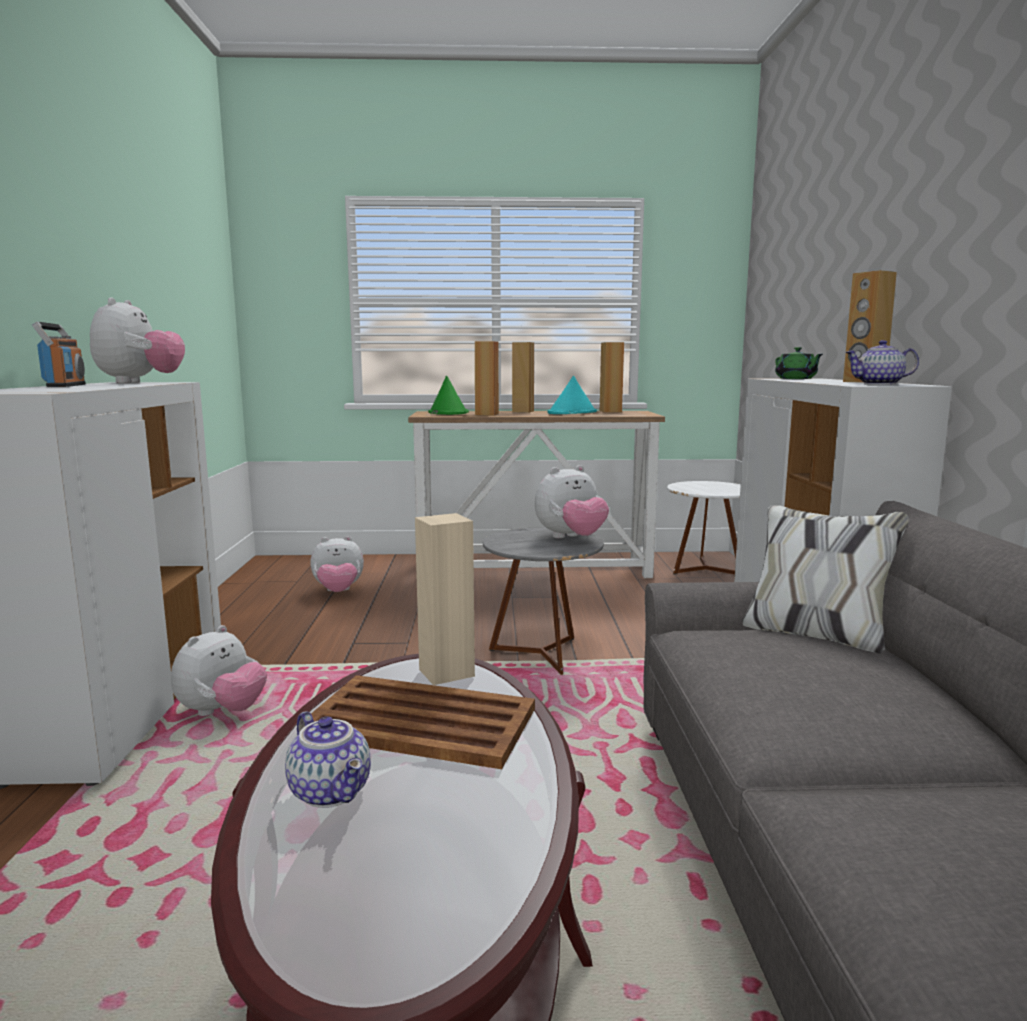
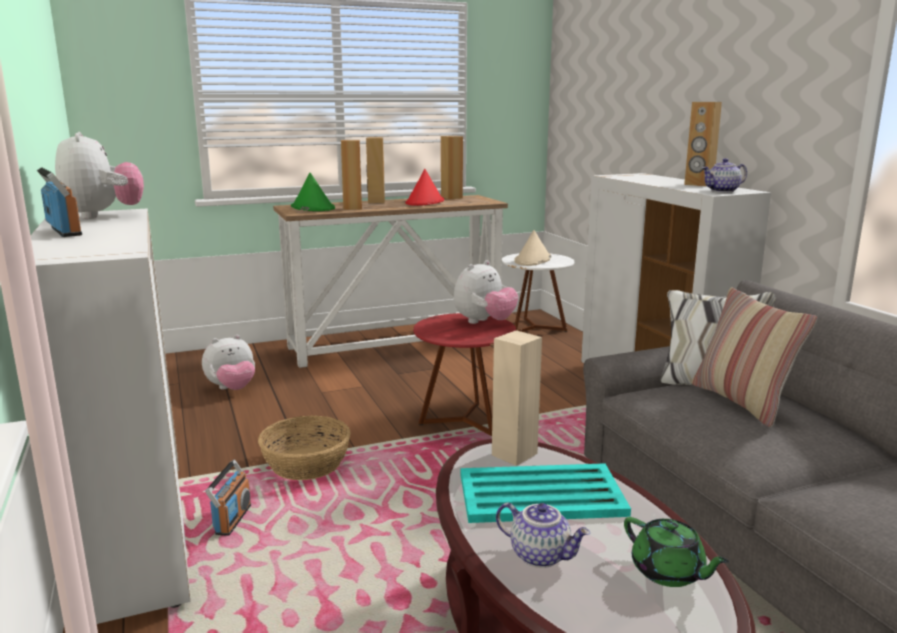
camera: 20 degrees left, 5 degrees up
(222, 712) = (232, 519): plush toy -> radio
(341, 670) = (306, 463): none -> basket
(422, 723) = (542, 495): brown tray -> turquoise tray
(542, 654) = (464, 421): grey side table -> red side table
(572, 413) = (425, 202): turquoise hat -> red hat
(704, 487) = (532, 260): none -> beige hat
(796, 379) = (633, 177): green teapot -> green teapot (668, 572)
(822, 659) = (742, 402): none -> pillow

